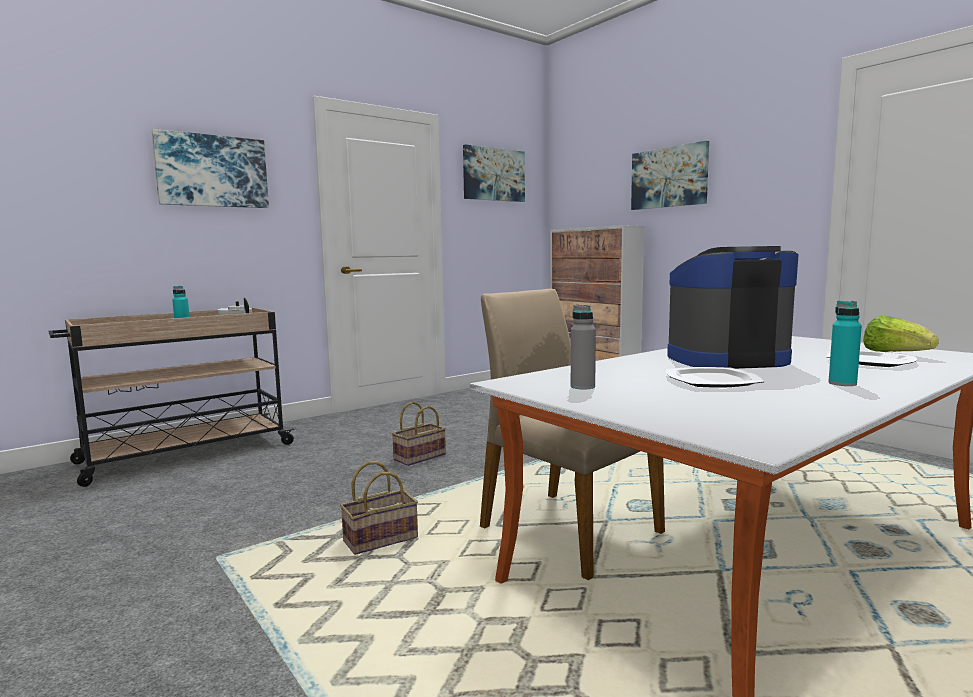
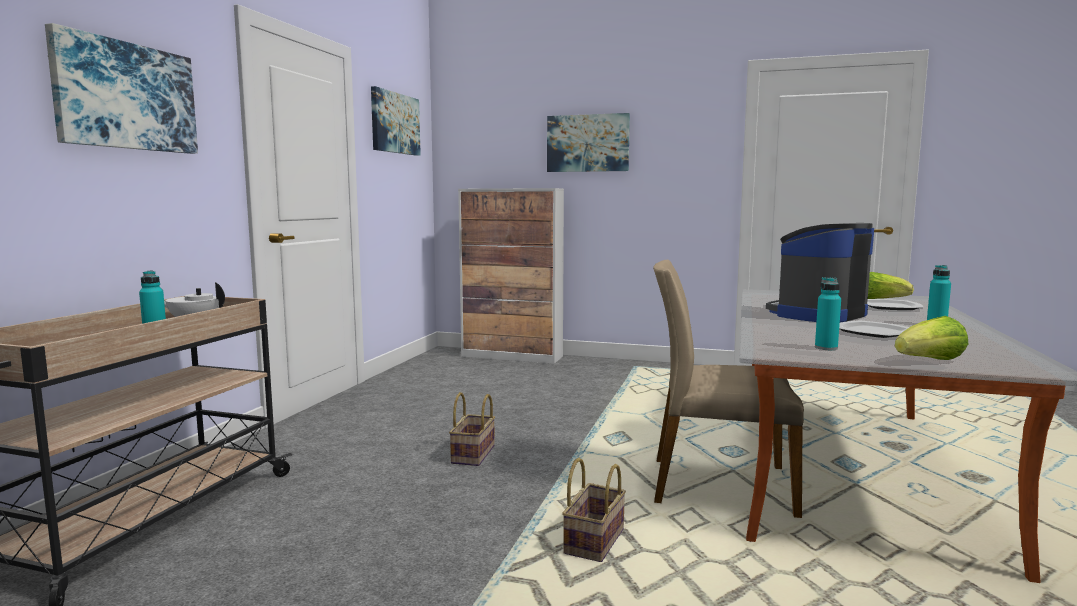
camera: 35 degrees left, 0 degrees up
(582, 387) = (826, 348): grey bottle -> turquoise bottle
(640, 412) = (930, 361): none -> lettuce

